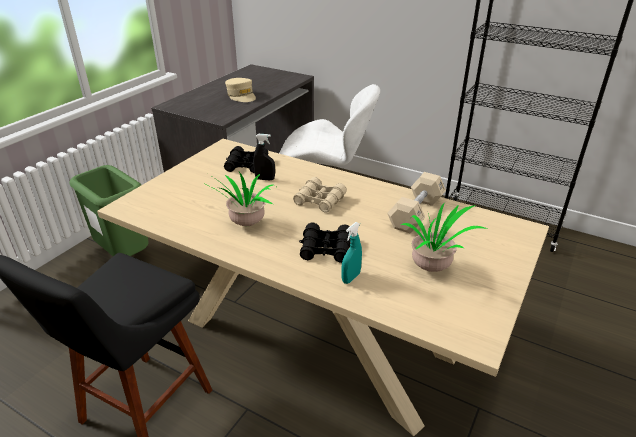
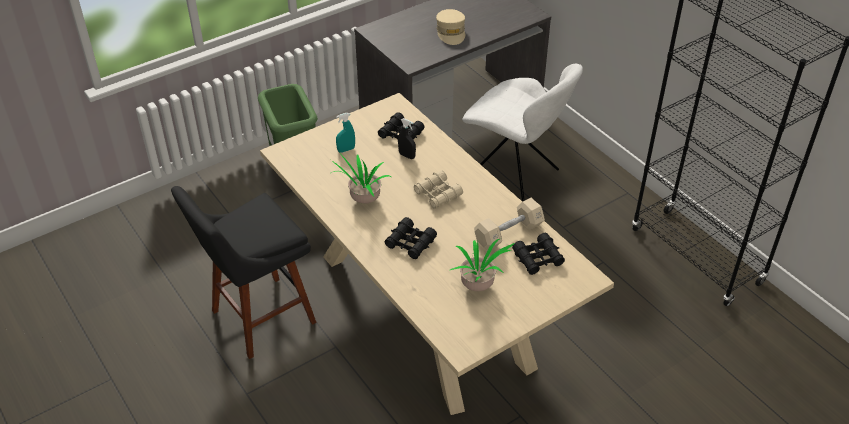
camera: 25 degrees right, 10 degrees up
(351, 278) = (411, 273): turquoise spray bottle -> turquoise spray bottle (346, 150)
(463, 226) = (538, 258): none -> black binoculars

